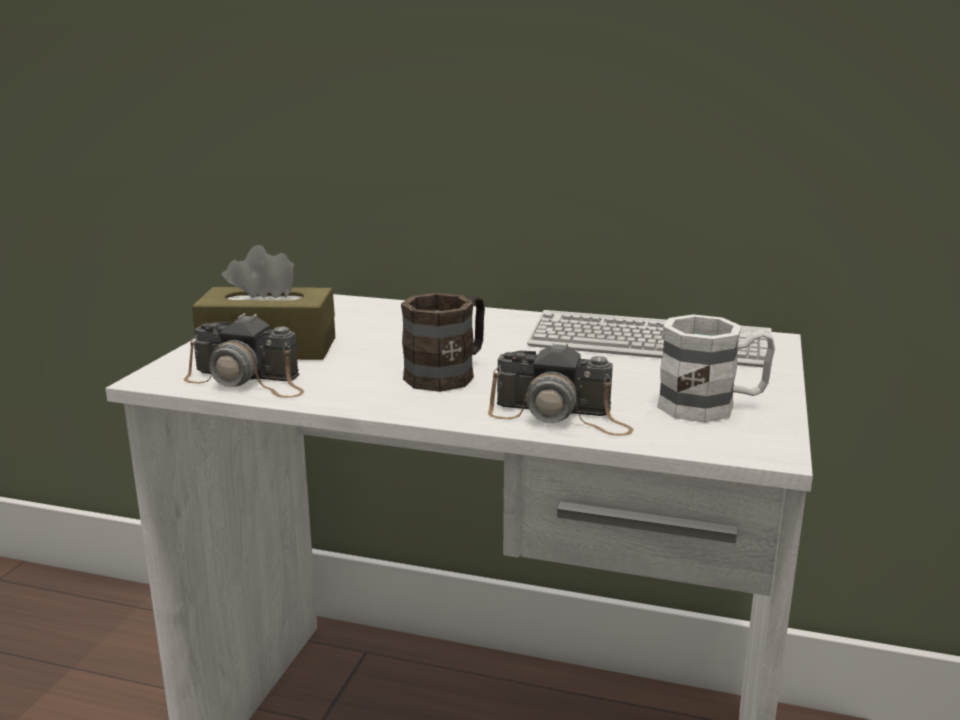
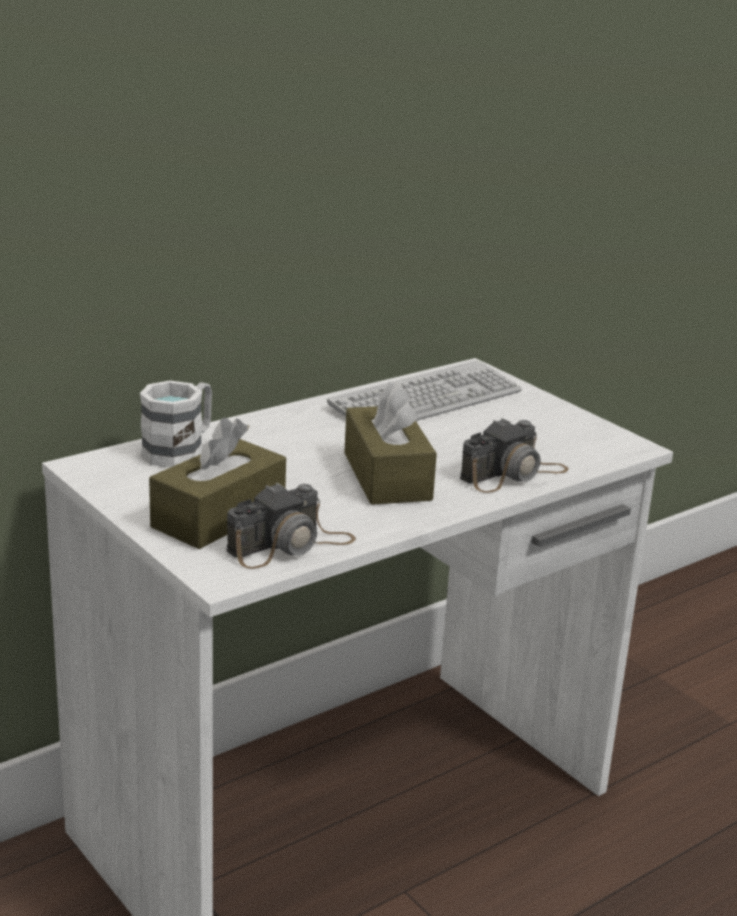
camera: 55 degrees left, 5 degrees up
(449, 374) = (387, 476): brown mug -> brown tissue box
(712, 406) = (557, 431): white mug -> white mug (181, 450)

